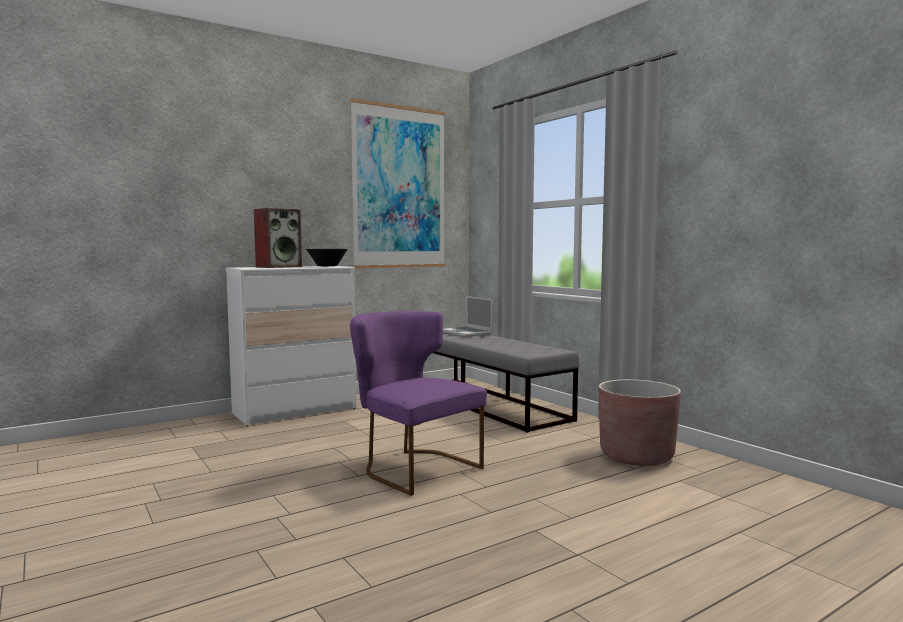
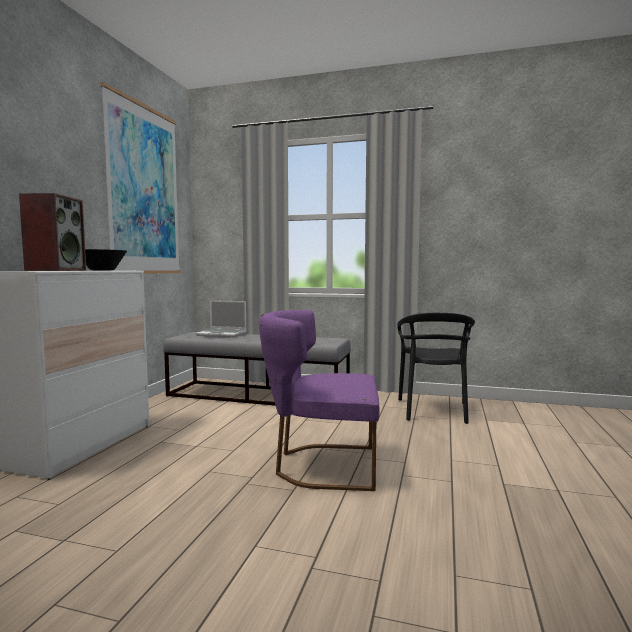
camera: 40 degrees left, 0 degrees up
(636, 456) = (433, 410): brown planter -> black chair

